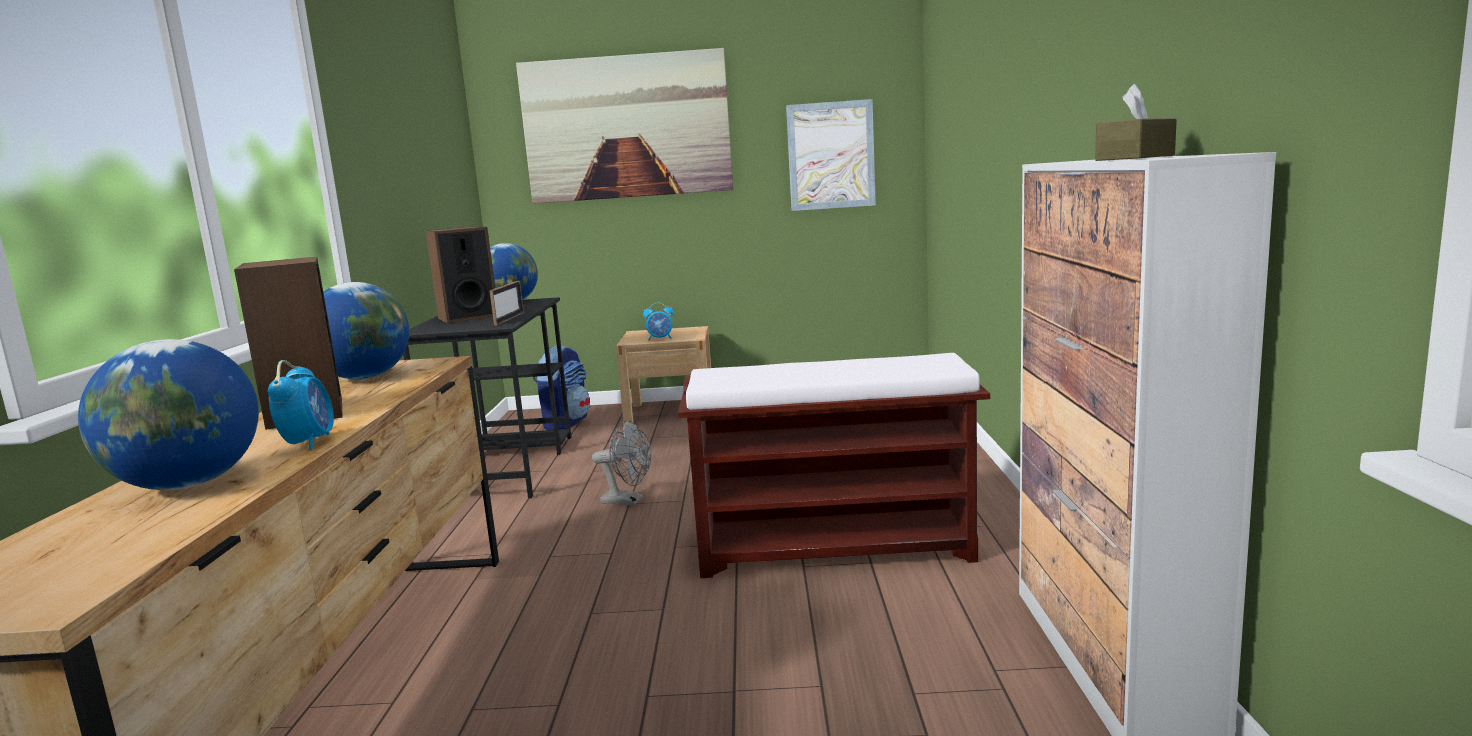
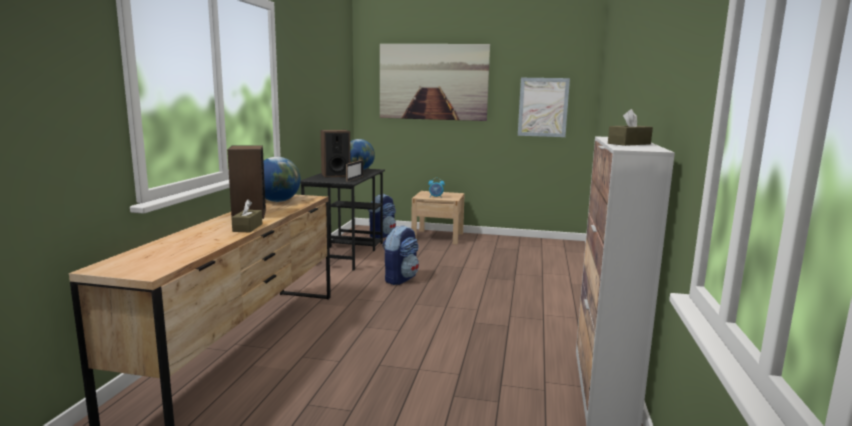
camera: 10 degrees right, 0 degrees up
(187, 485) = (198, 238): globe -> none
(309, 443) = (247, 228): alarm clock -> brown tissue box
(628, 501) = (400, 279): grey fan -> backpack
(836, 547) = (494, 316): brown bench -> none

